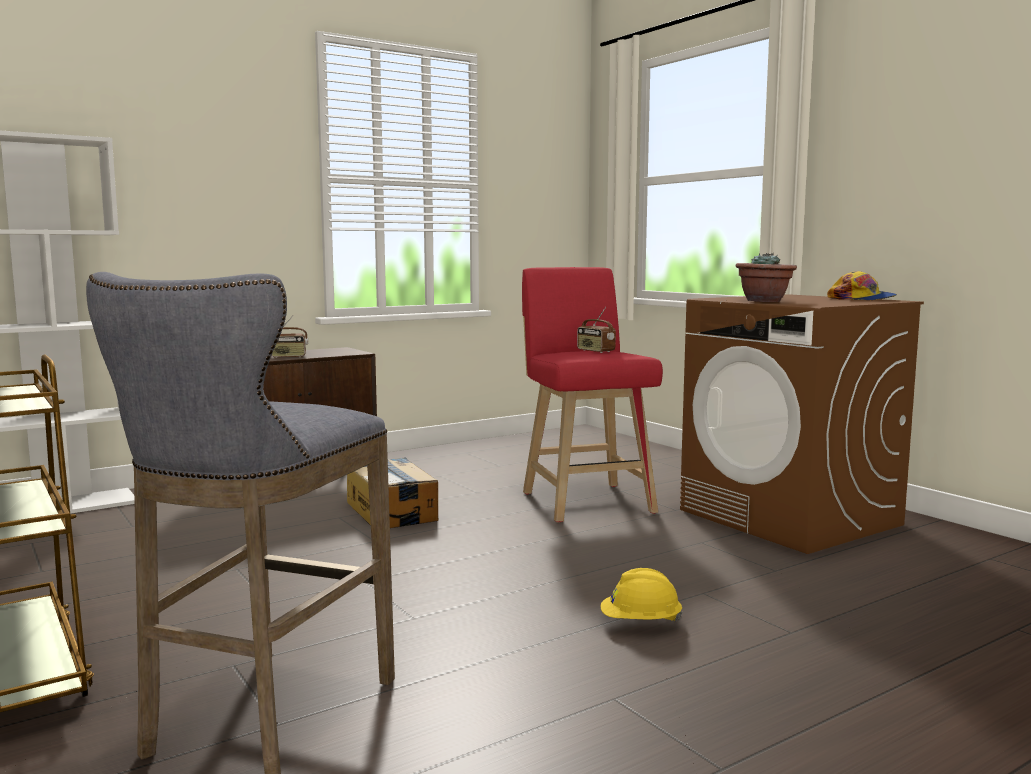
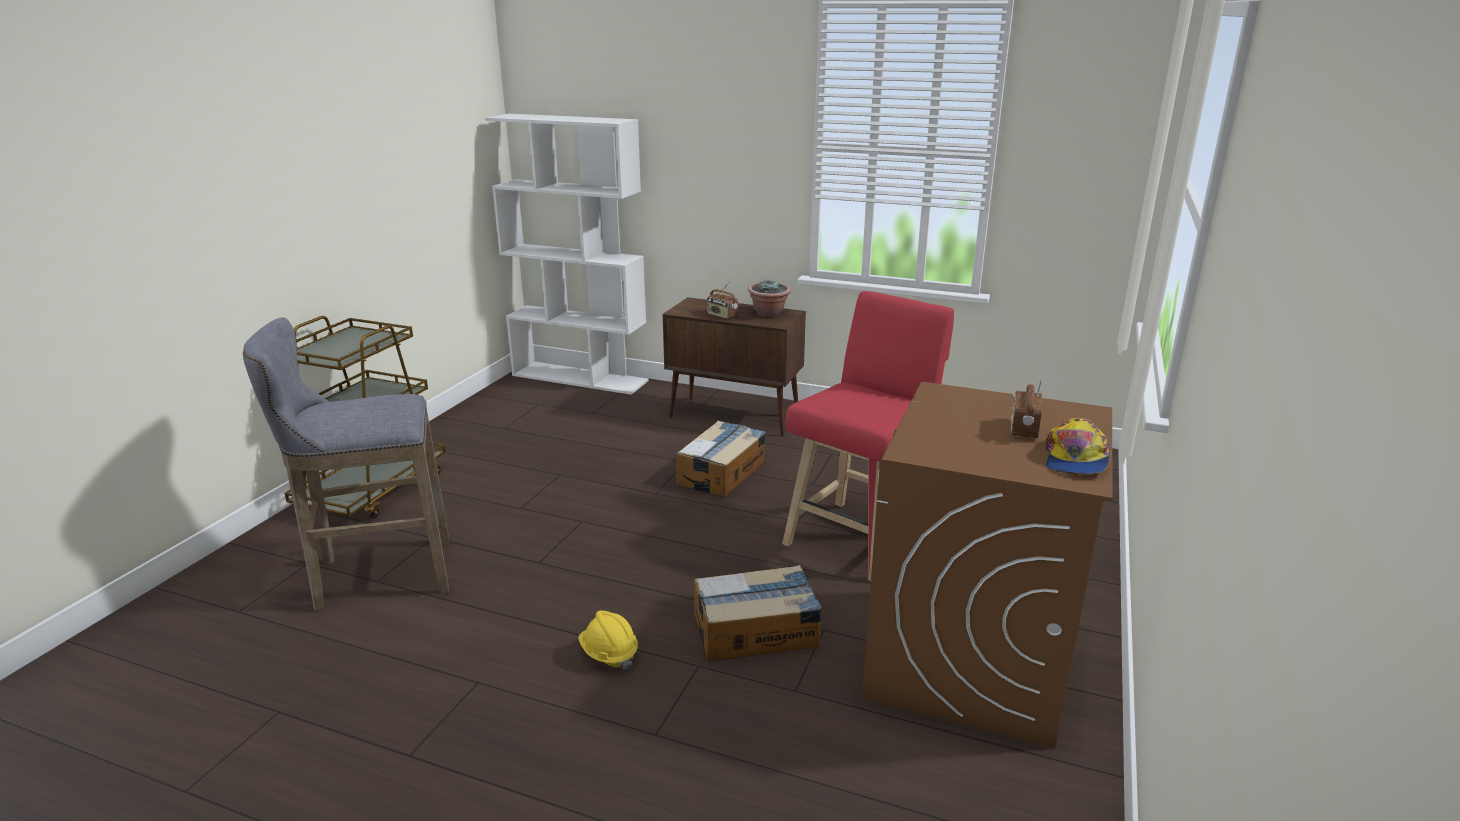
camera: 55 degrees right, 15 degrees up
(595, 351) = (860, 401): radio -> radio (1023, 429)
(676, 562) = (756, 631): none -> cardboard box
(764, 301) = (934, 419): potted plant -> potted plant (769, 313)

